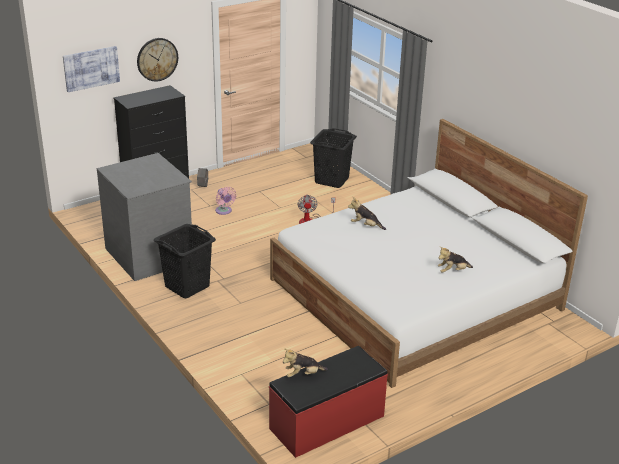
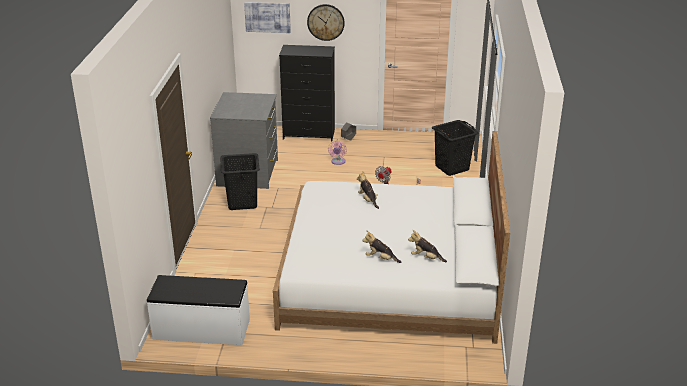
camera: 40 degrees right, 0 degrees up
(303, 374) = (183, 280): plush toy -> plush toy (426, 258)
(327, 423) = (201, 329): red bench -> white bench

